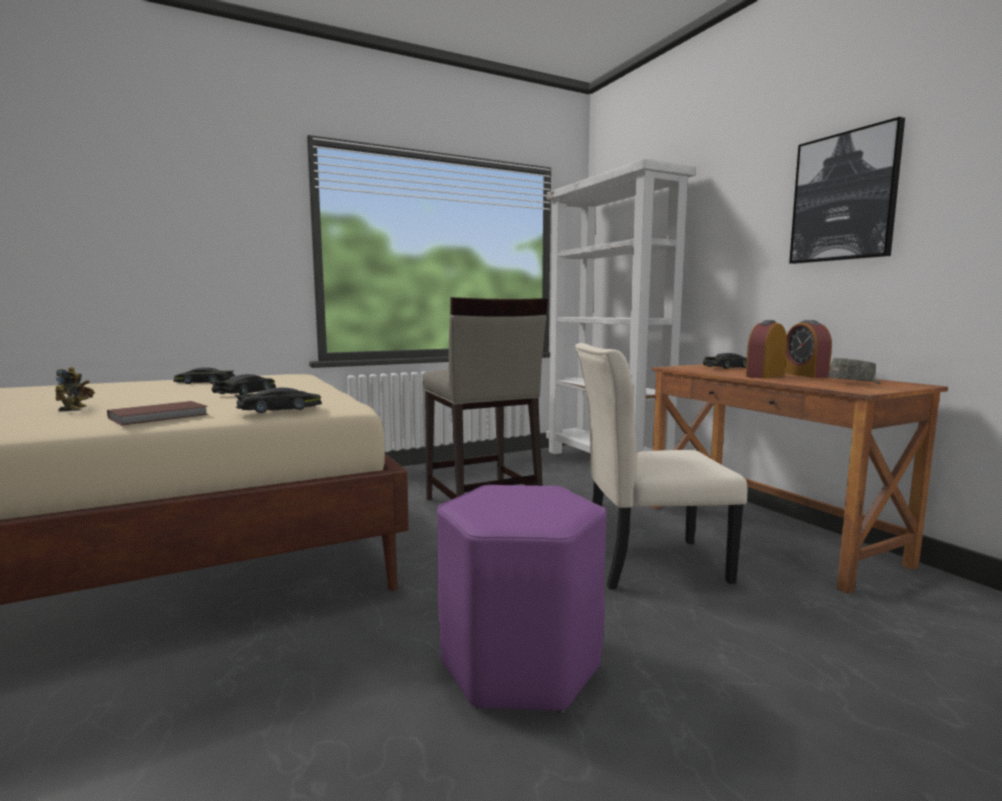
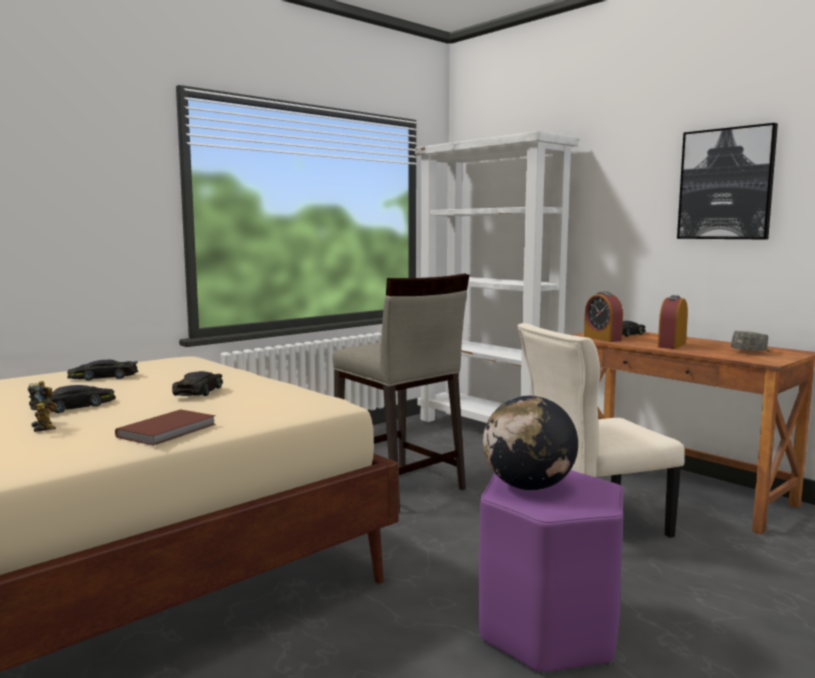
camera: 15 degrees left, 0 degrees up
(280, 408) = (280, 411): black toy car -> black toy car (74, 406)
(495, 500) = (528, 487): none -> globe
(804, 375) = (701, 342): alarm clock -> alarm clock (602, 338)

